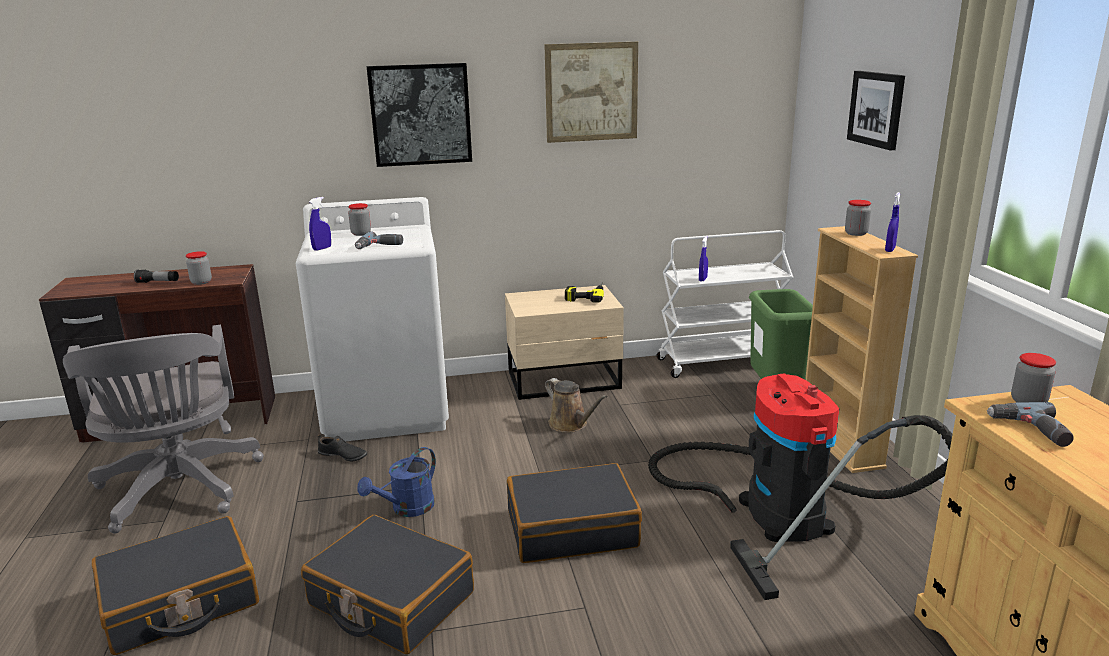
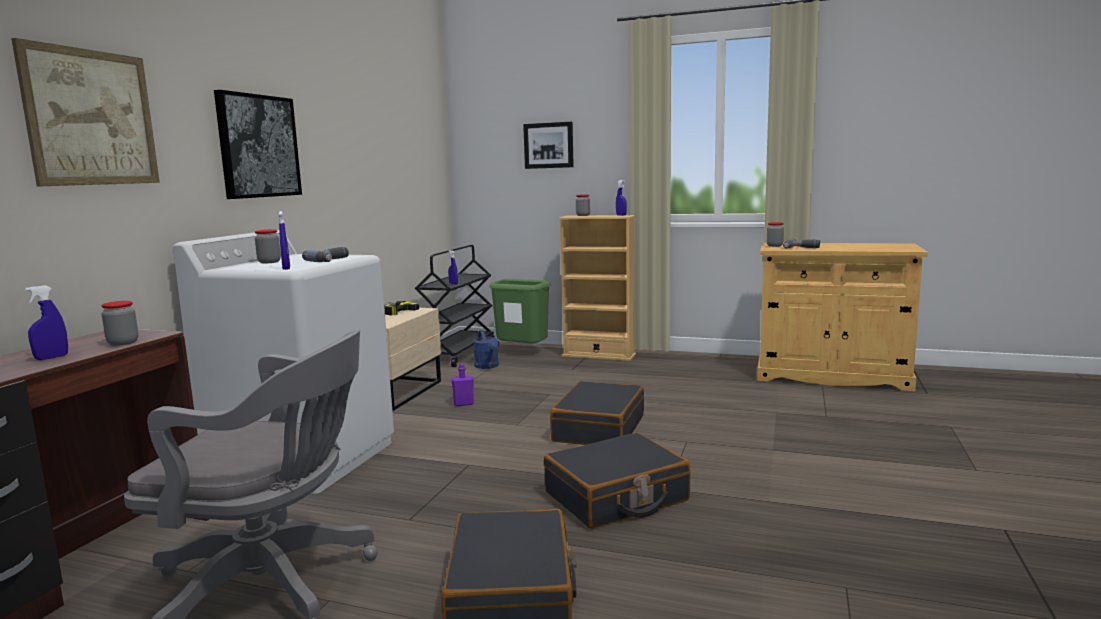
camera: 60 degrees left, 10 degrees down
(158, 282) = (51, 357): flashlight -> blue spray bottle
(343, 456) = (359, 489): black shoe -> none
(407, 509) = (497, 474): blue watering can -> blue watering can (488, 366)
(570, 424) = (463, 404): brown watering can -> purple bottle
(591, 92) = (362, 137): picture -> picture (91, 118)
(721, 362) = (458, 353): white cart -> black cart
(777, 510) = (644, 381): vacuum cleaner -> none

